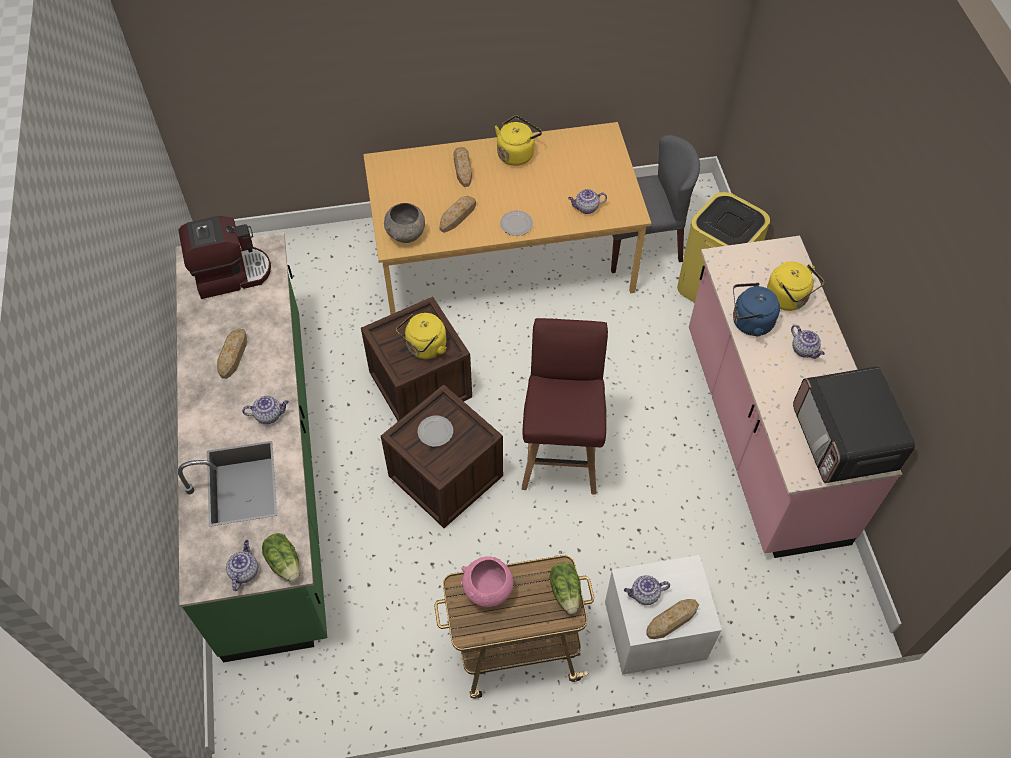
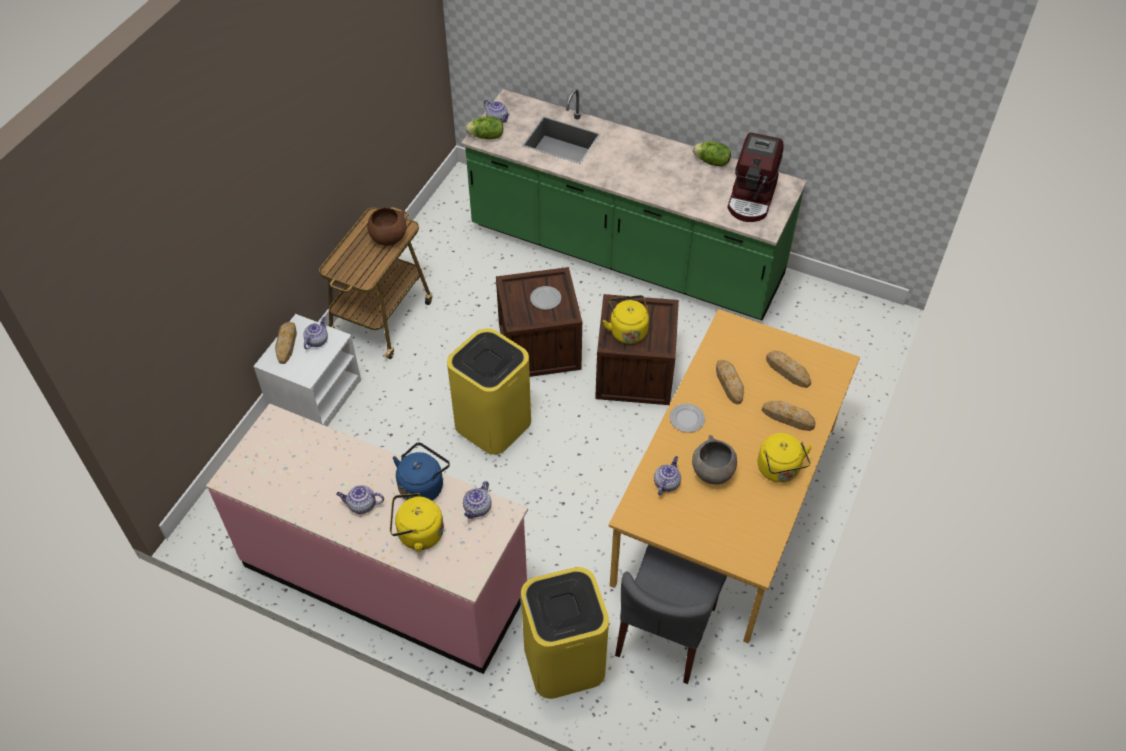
camera: 125 degrees right, 5 degrees down
(233, 355) = (671, 172): bread -> bread (787, 371)
(269, 415) = (602, 170): teapot -> teapot (477, 509)
(406, 235) = (732, 338): grey bowl -> grey bowl (712, 473)
(488, 591) = (388, 238): pink bowl -> brown bowl
(560, 456) = (493, 424): red stool -> yellow trash can
(566, 591) = (348, 274): lettuce -> lettuce (711, 162)
(843, 440) = (267, 468): microwave -> none

